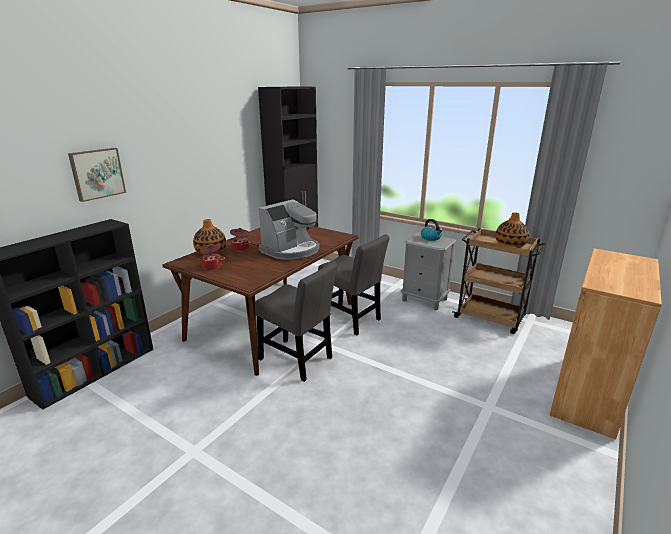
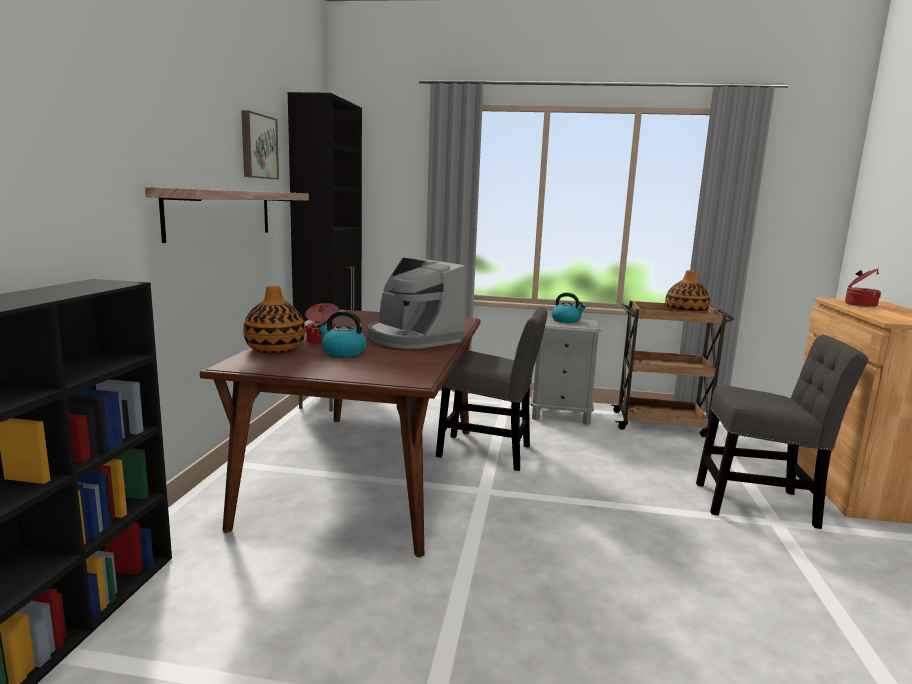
camera: 25 degrees left, 10 degrees down
(97, 173) = (73, 179): picture -> picture (257, 146)
(202, 171) = (221, 213): none -> shelf
(212, 266) = (308, 365): cooking pot -> cooking pot (859, 304)
(240, 258) = (343, 352): none -> kettle
(291, 250) = (412, 338): coffee machine -> coffee machine turned 120 degrees clockwise
(298, 360) = (467, 520): grey chair -> grey chair (761, 504)

